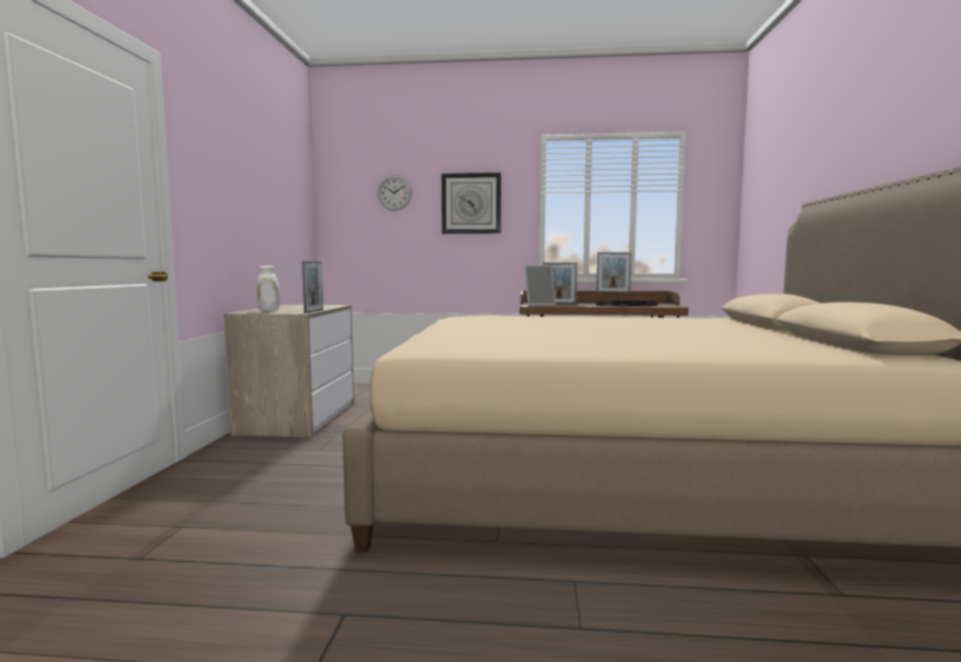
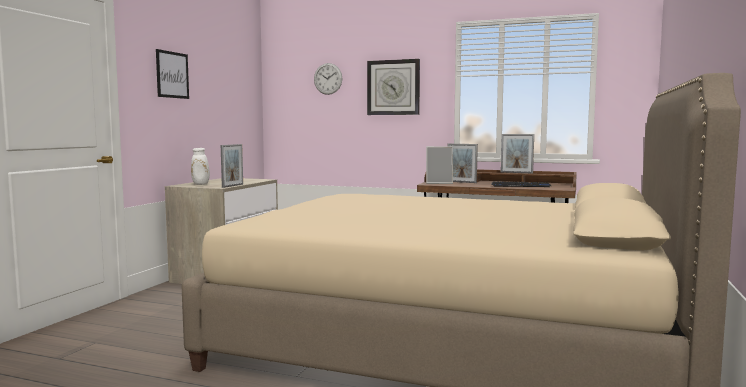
camera: 15 degrees right, 0 degrees up
(227, 173) = (172, 75): none -> picture

